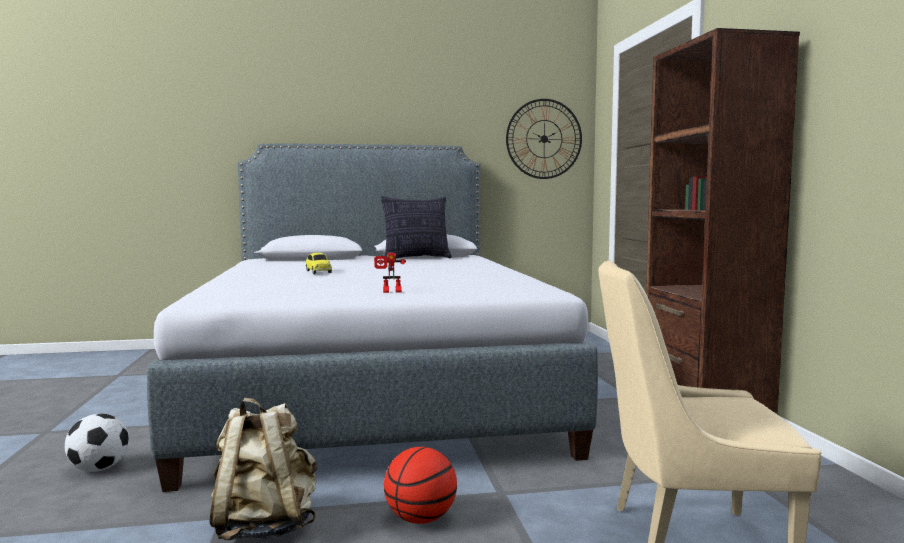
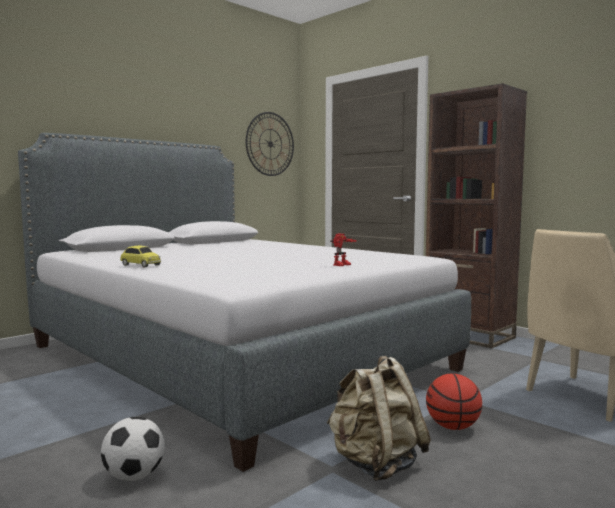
camera: 35 degrees left, 0 degrees up
(318, 272) = (203, 257): toy car -> toy car (140, 265)
(416, 259) = (219, 243): pillow -> none

